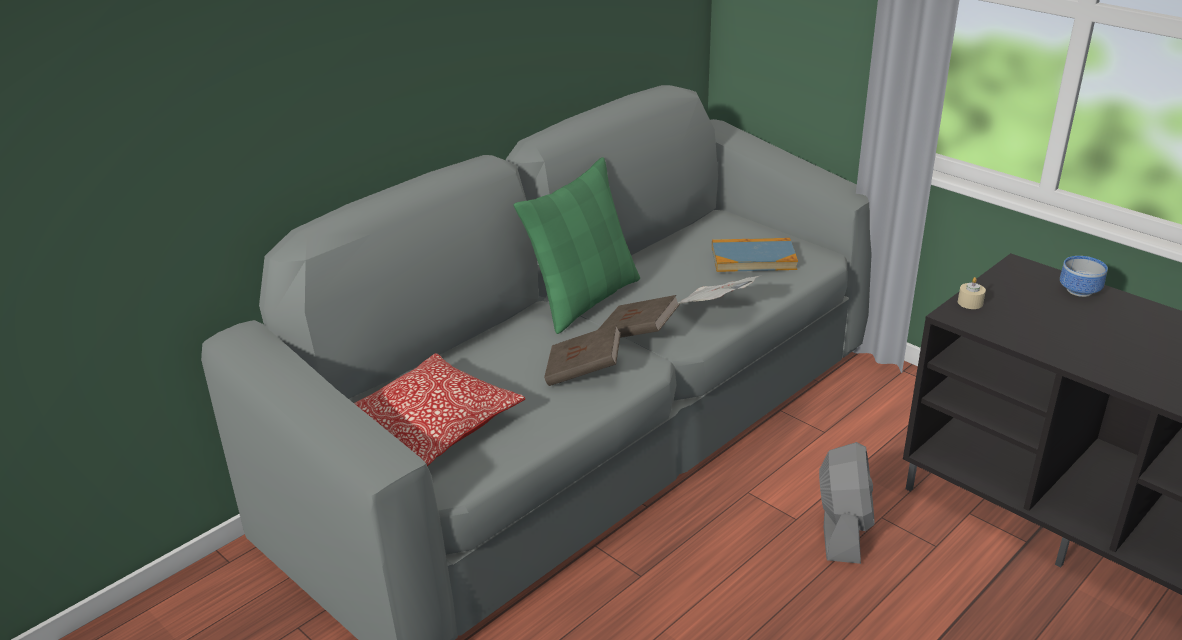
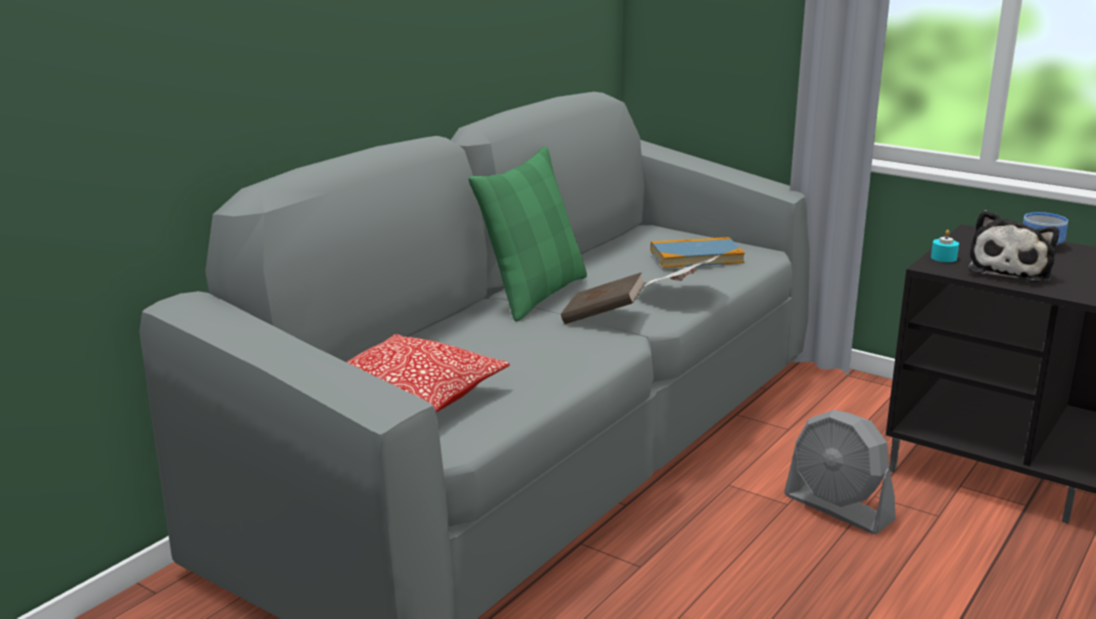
camera: 10 degrees left, 10 degrees down
(583, 372) = (557, 349): brown book -> none
(842, 529) = (838, 508): grey fan -> grey fan turned 135 degrees clockwise
(970, 302) = (943, 258): beige candle -> turquoise candle
(1031, 325) = (1011, 270): none -> plush toy

